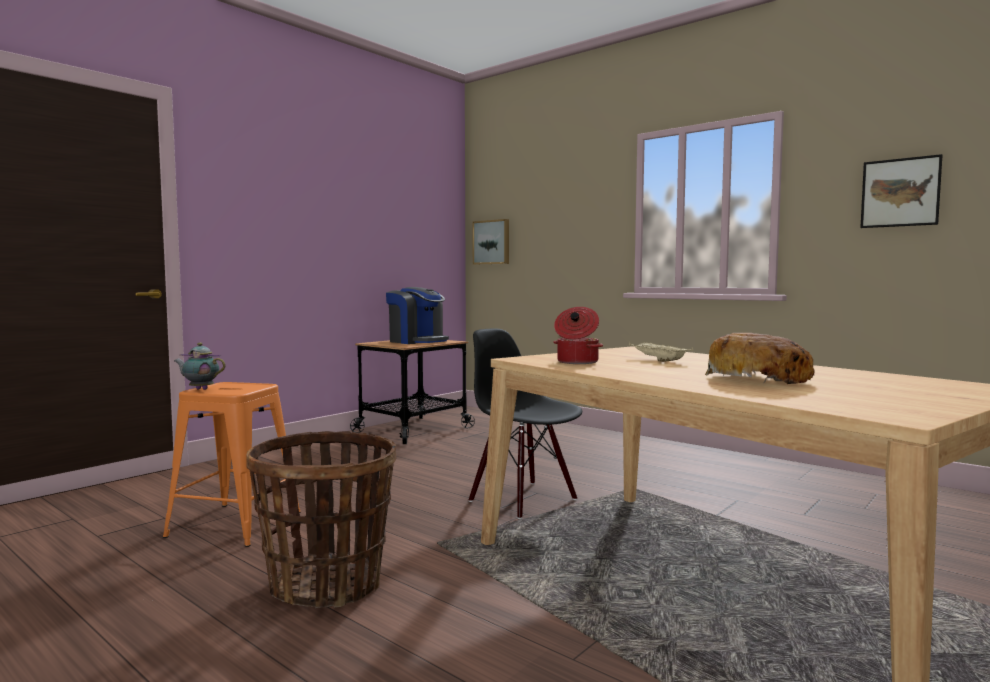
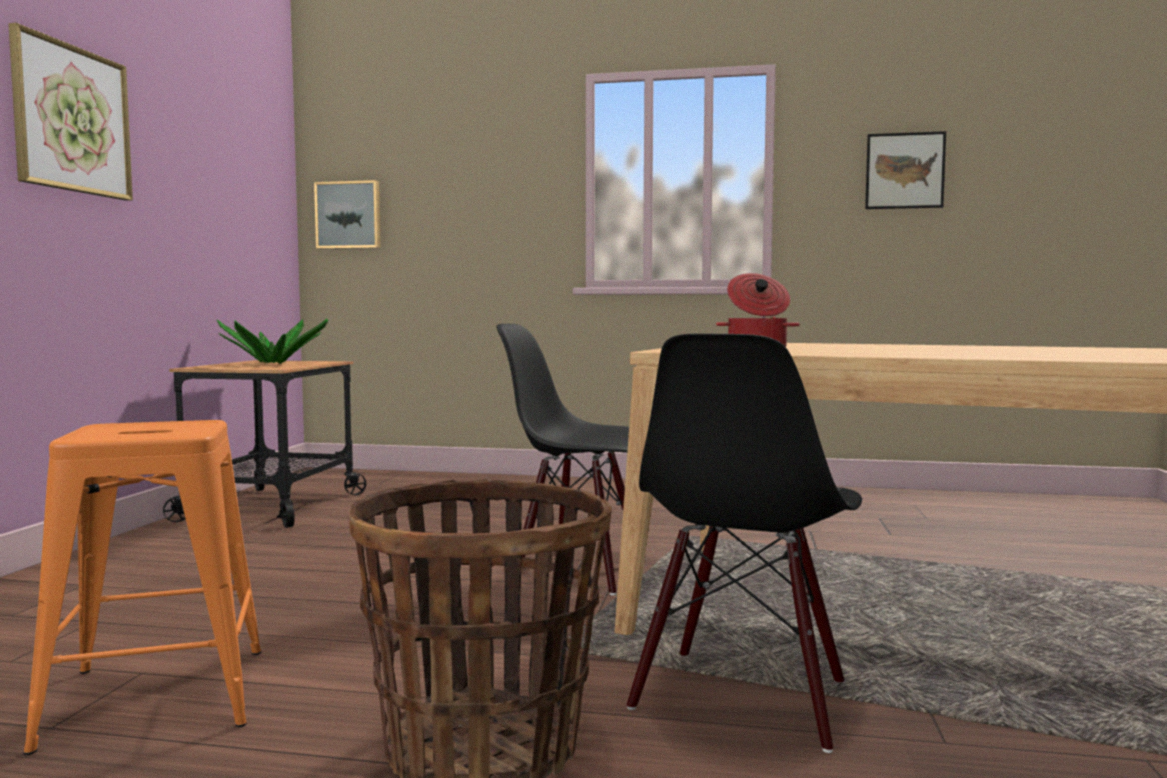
camera: 30 degrees left, 0 degrees up
(200, 389) = (90, 435): teapot -> none
(301, 206) = (72, 119): none -> picture
(417, 341) = (273, 363): coffee machine -> potted plant
(494, 597) = (742, 697): none -> black chair
(658, 360) = (827, 347): beige tray -> none
(757, 379) = (1023, 352): bread -> none

